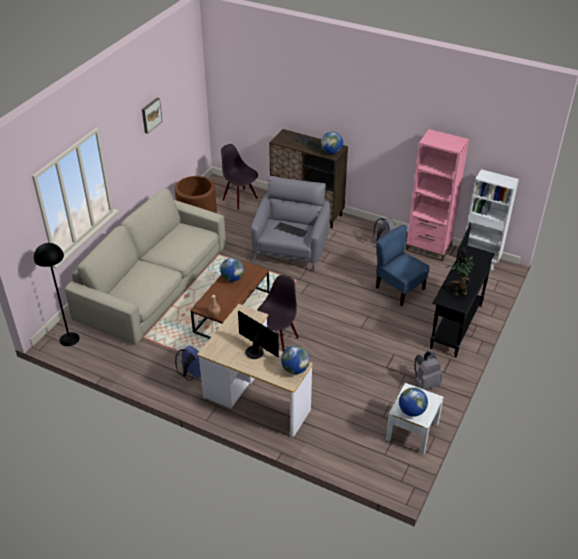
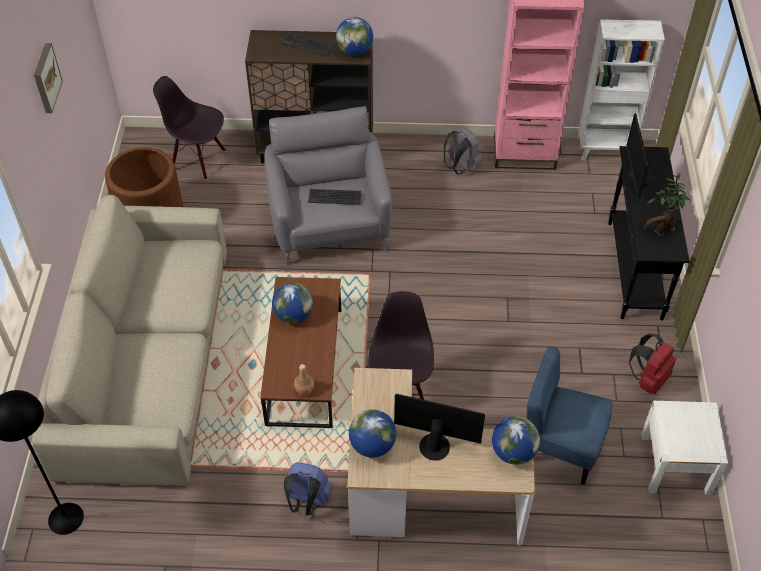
camera: 25 degrees left, 10 degrees up
(399, 289) = (524, 236): blue chair -> blue chair (560, 447)
(411, 411) = (690, 444): globe -> globe (372, 445)
(425, 384) = (648, 379): grey backpack -> red backpack

